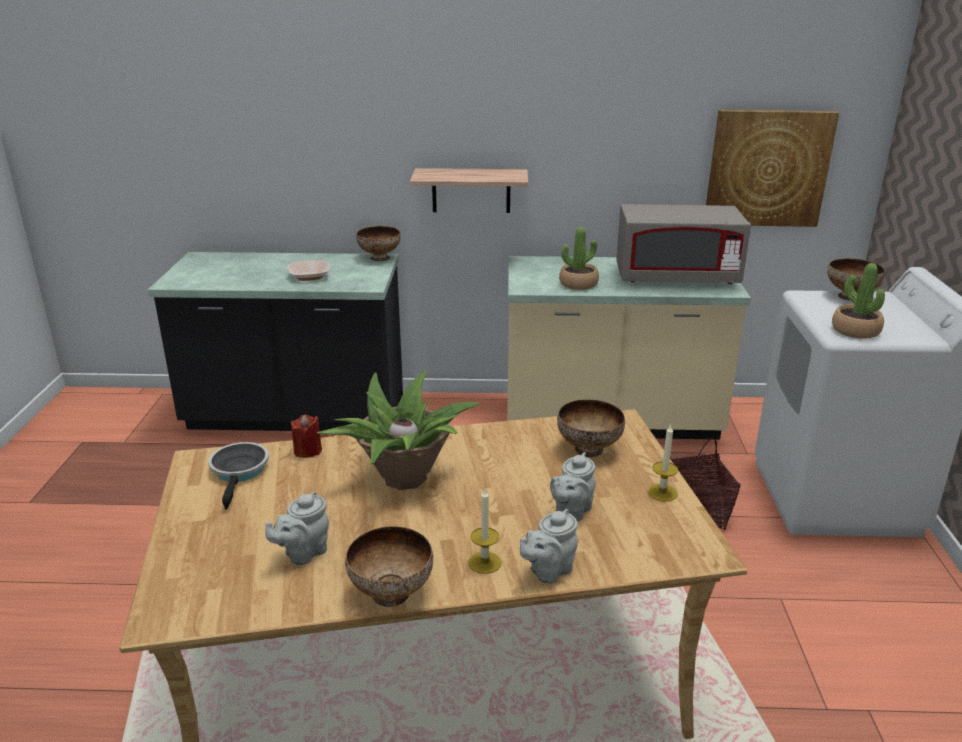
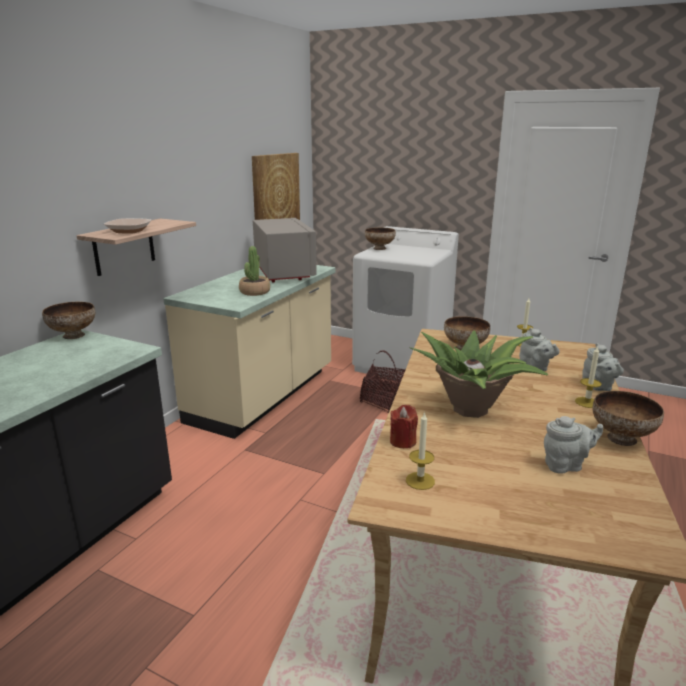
camera: 65 degrees left, 5 degrees down
(240, 472) = (420, 481): frying pan -> candle
(303, 553) = (566, 465): grey teapot -> grey teapot turned 75 degrees counterclockwise
(309, 276) = (58, 370): bowl -> bowl (129, 231)
(676, 278) = (284, 272): grey microwave -> grey microwave turned 45 degrees counterclockwise
(855, 331) = (421, 256): potted plant -> none

